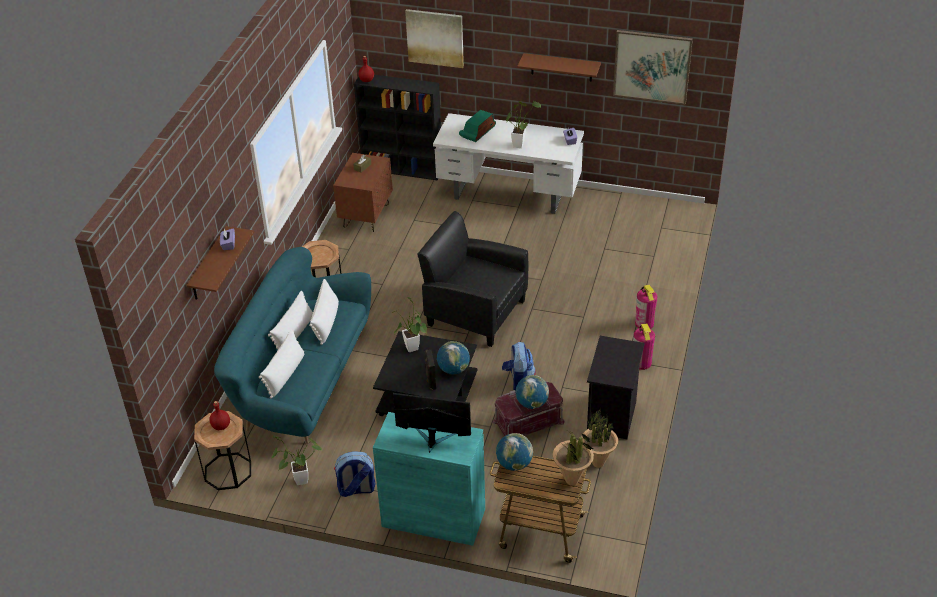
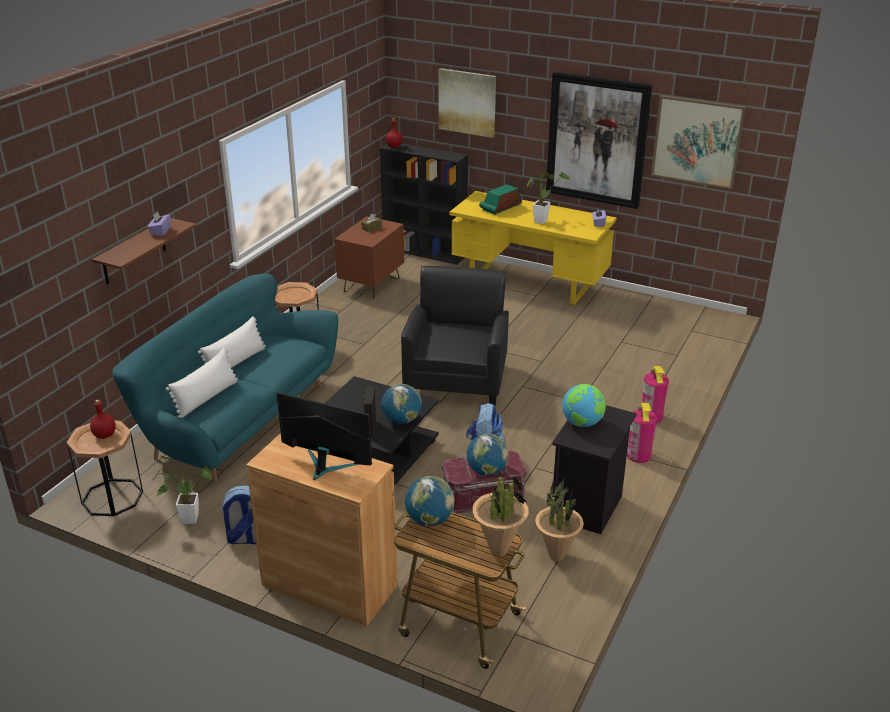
camera: 10 degrees right, 10 degrees down
(326, 321) = (276, 356): white pillow -> none
(412, 350) = (362, 396): potted plant -> none
(433, 518) = (329, 585): turquoise cabinet -> brown cabinet
(475, 312) = (456, 381): black armchair -> black armchair turned 60 degrees clockwise
(509, 194) = (529, 284): white desk -> yellow desk
(561, 67) = (597, 140): brown shelf -> picture
(605, 359) = (582, 423): none -> globe

